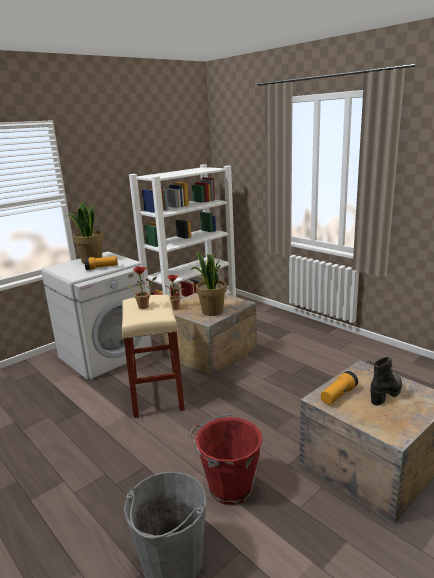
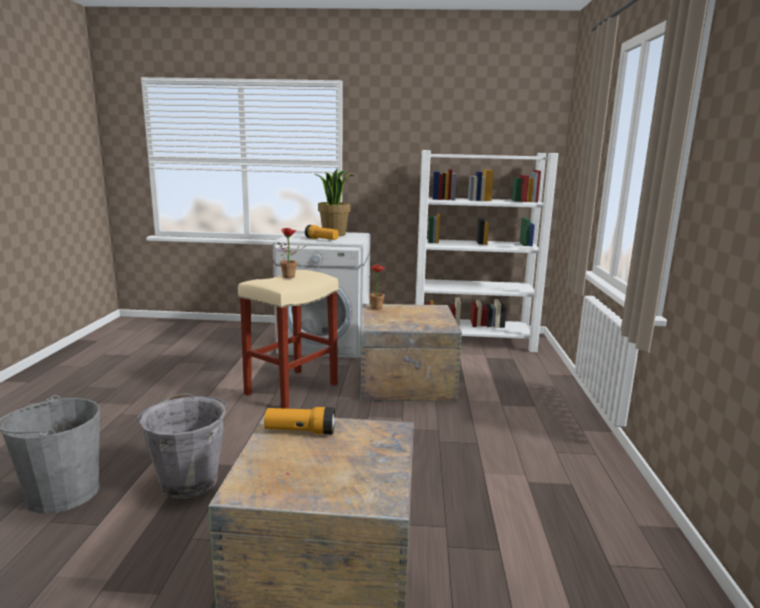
camera: 45 degrees right, 5 degrees down
(212, 311) = (397, 322): potted plant -> none
(229, 486) = (189, 481): red bucket -> grey bucket
(386, 394) = (344, 461): black boot -> none

